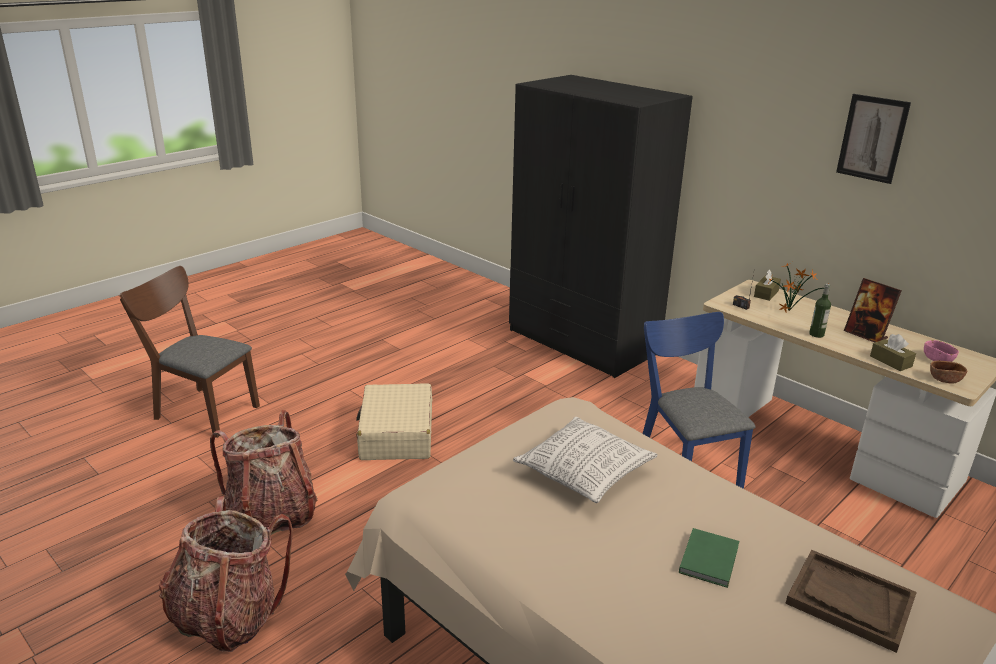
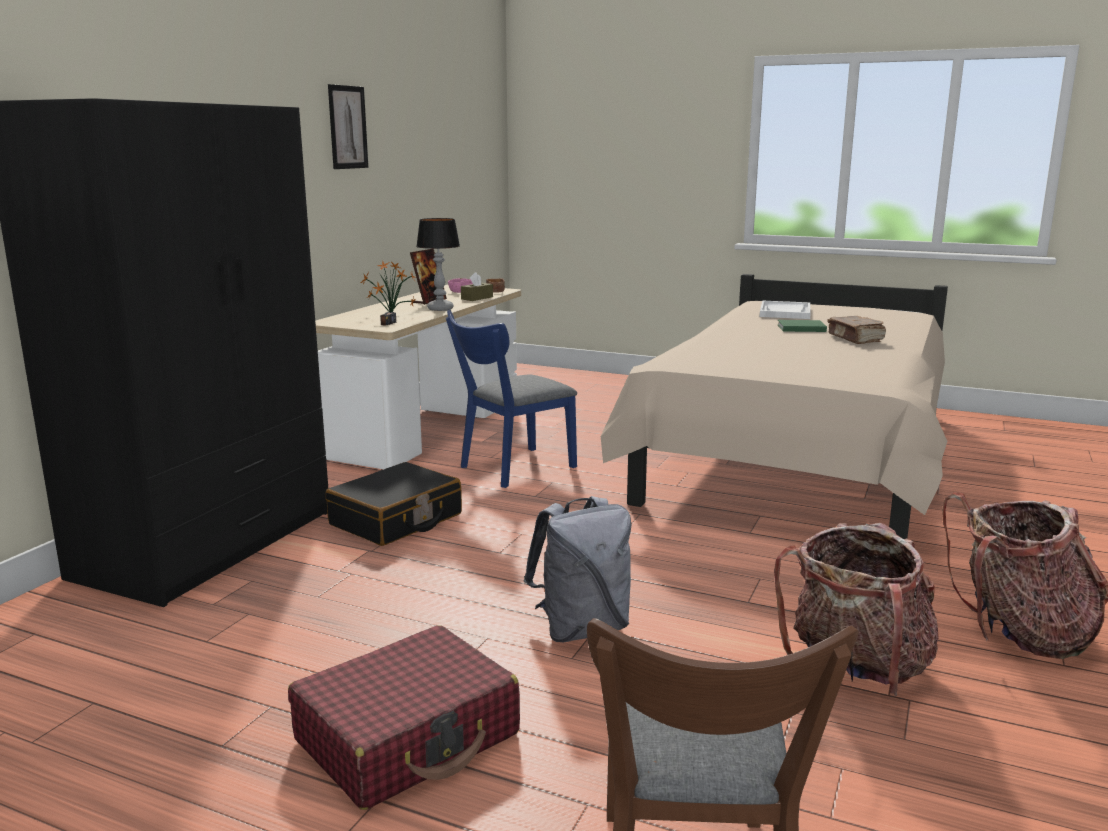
camera: 110 degrees left, 10 degrees down
(349, 374) = (408, 737): none -> red suitcase
(396, 434) = (582, 628): beige suitcase -> grey backpack
(584, 473) = (761, 352): pillow -> none
(590, 400) = (396, 520): none -> black suitcase
(622, 577) = (855, 339): none -> brown book
(766, 293) = (346, 319): brown tissue box -> none
(816, 334) = (440, 309): bottle -> table lamp
(849, 601) = (785, 312): brown tray -> white tray

